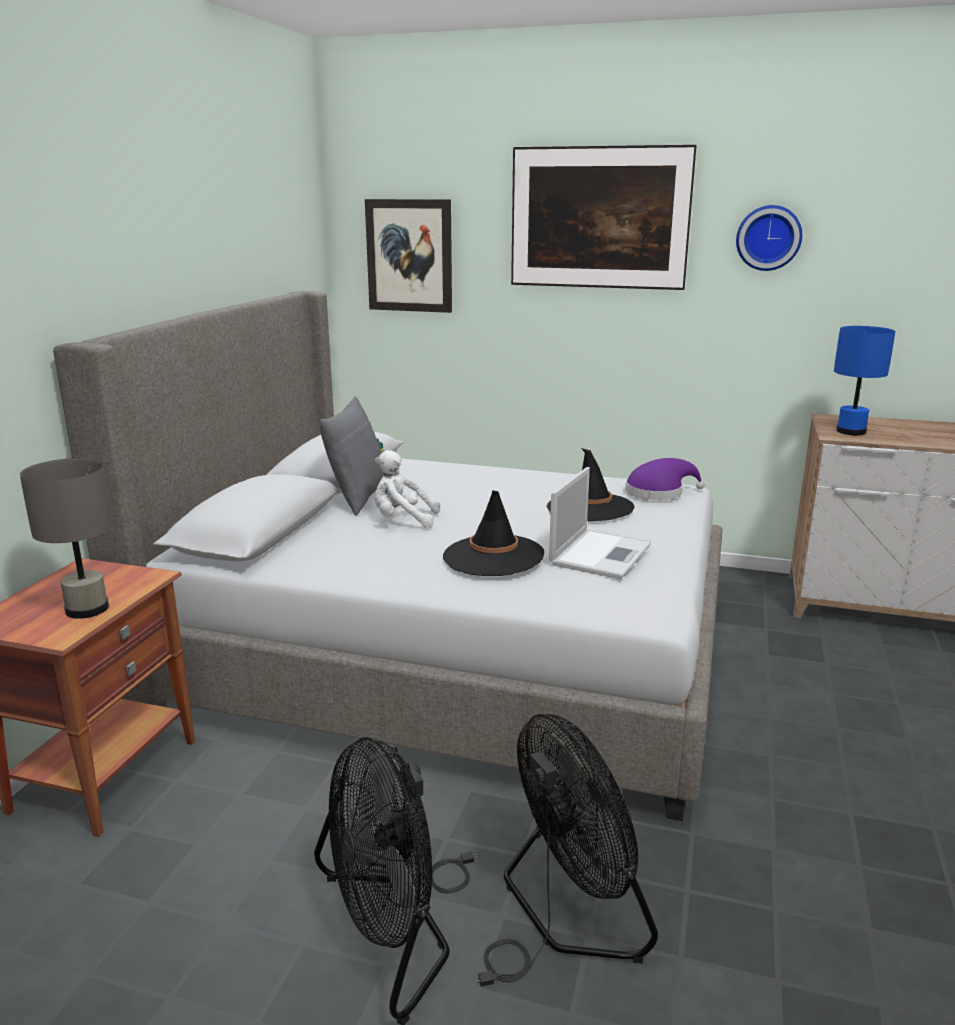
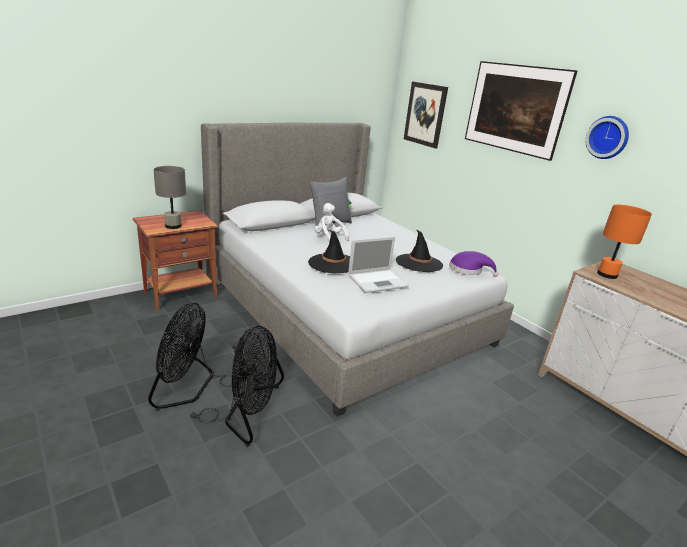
camera: 35 degrees right, 5 degrees up
(851, 431) = (607, 275): blue table lamp -> orange table lamp

